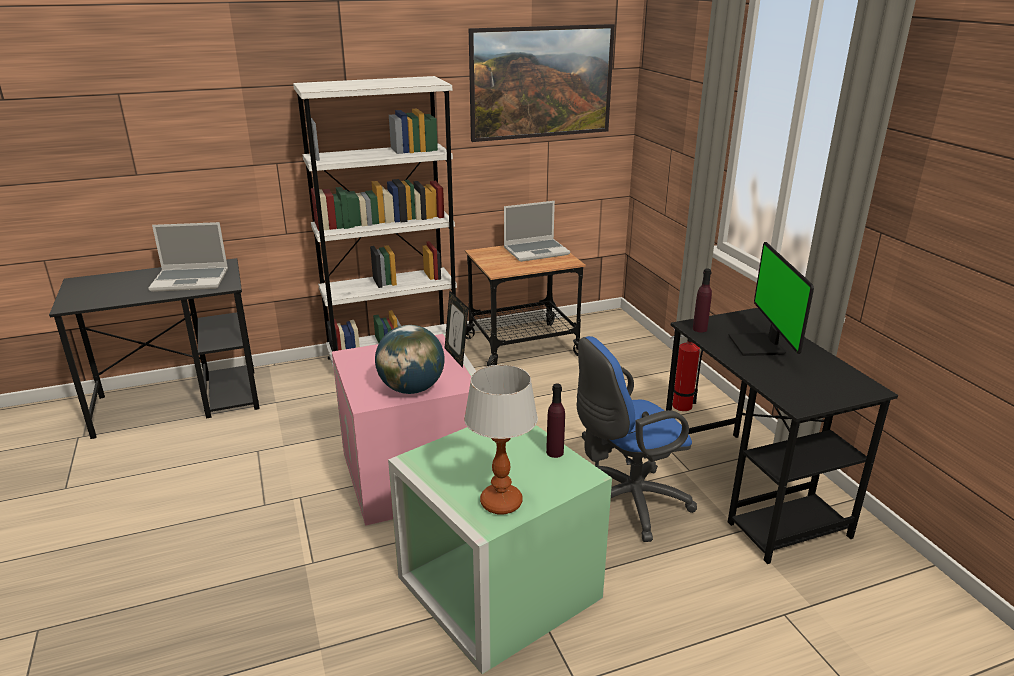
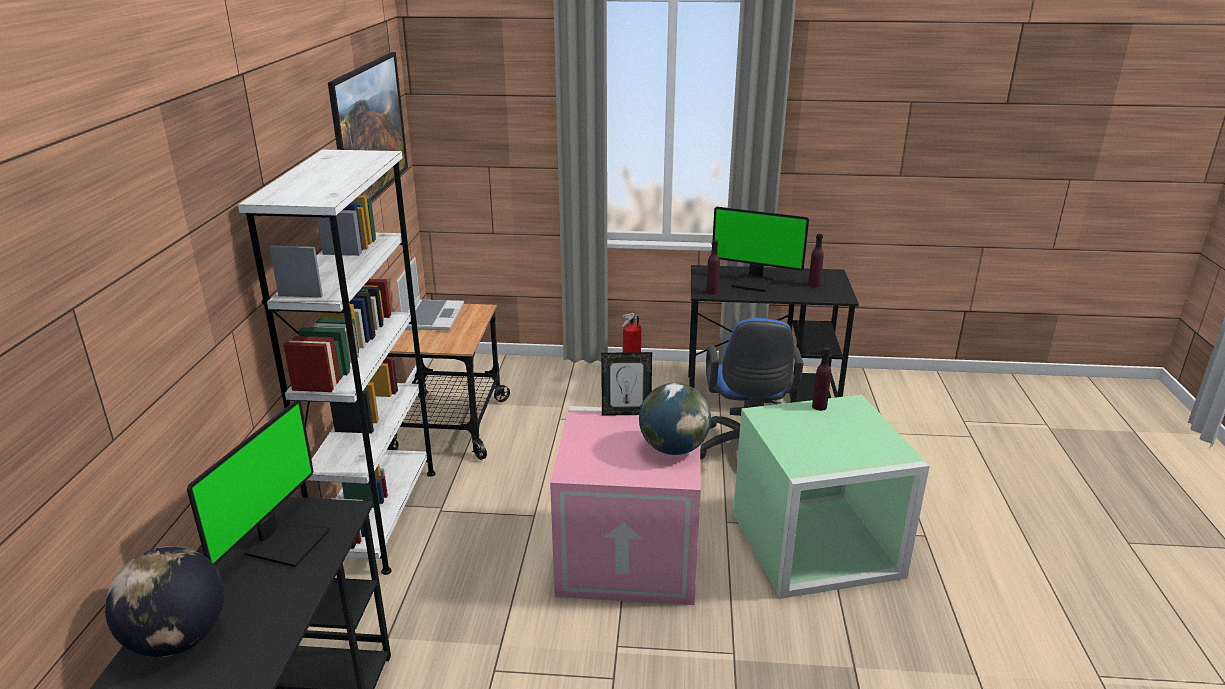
camera: 65 degrees left, 0 degrees up
(103, 282) = (178, 639): none -> globe
(191, 280) = (285, 541): laptop -> monitor
(501, 503) = (879, 444): table lamp -> none
(809, 381) = (814, 285): none -> purple bottle

